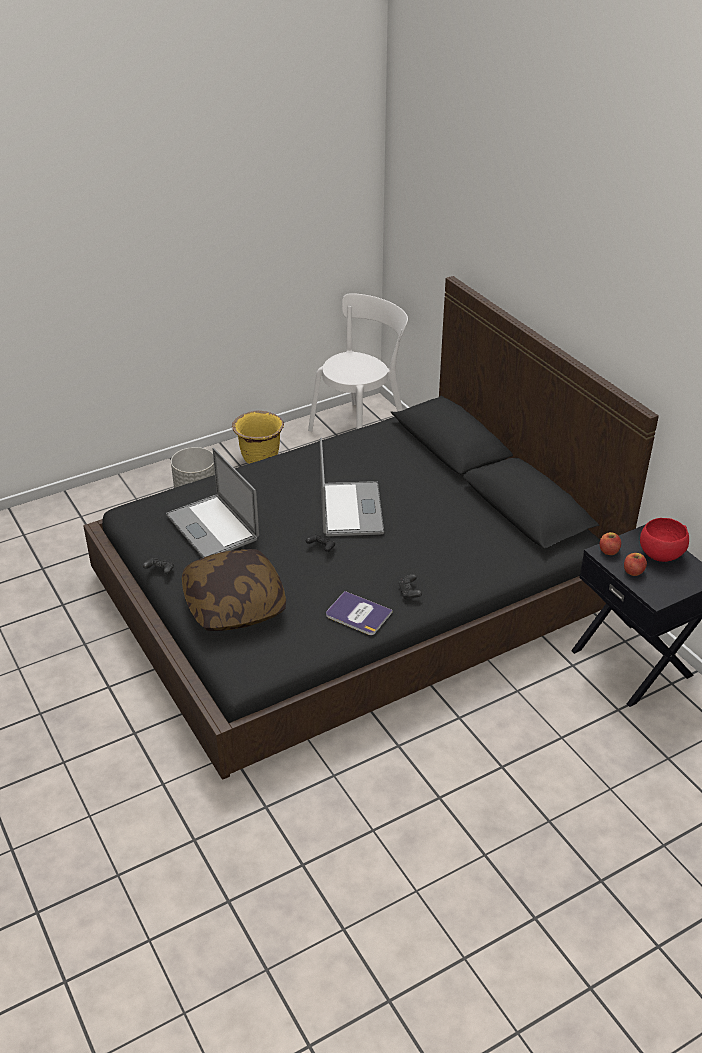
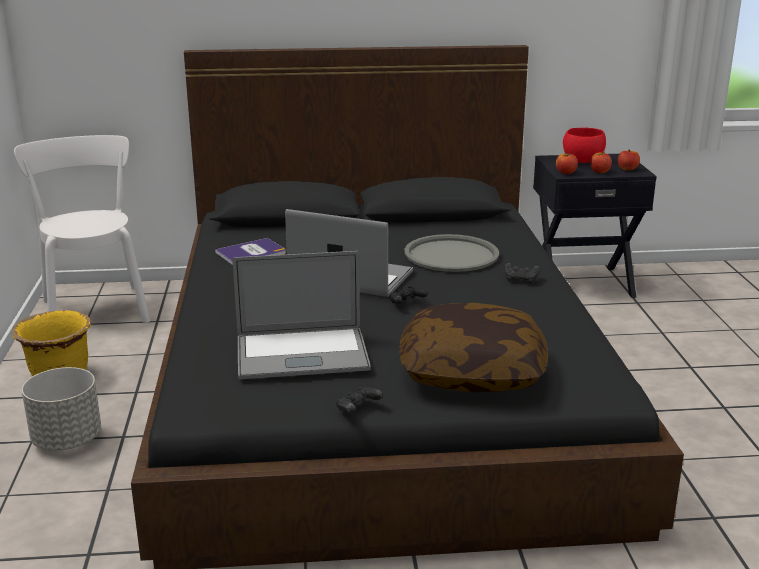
camera: 65 degrees left, 15 degrees down
(358, 614) = (540, 309): book -> book (251, 253)
(434, 544) = (451, 255): none -> grey tray
(661, 588) = (627, 169): none -> apple

